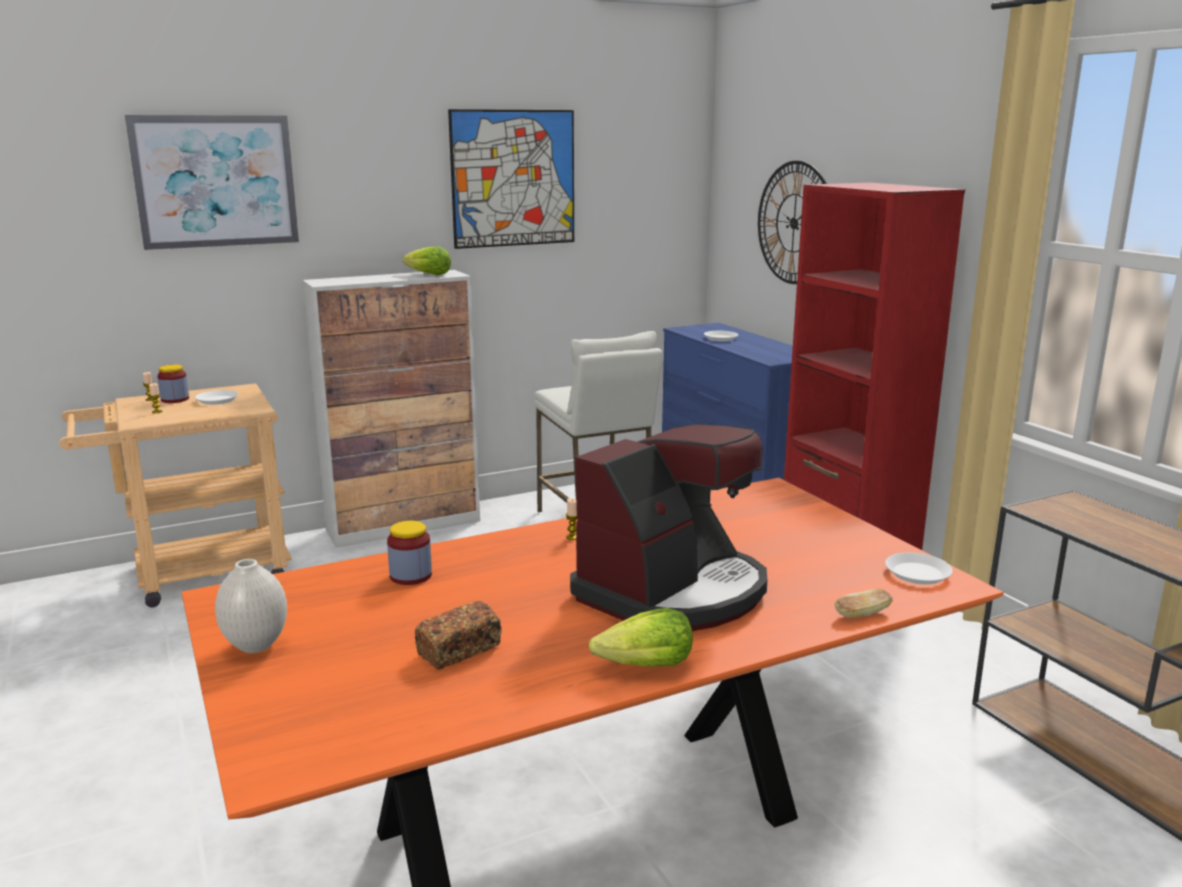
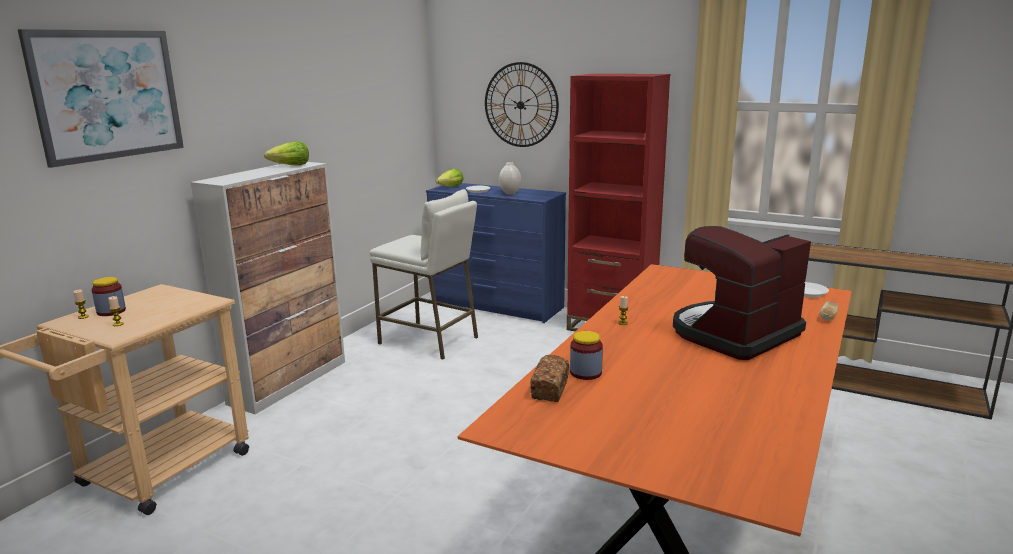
camera: 35 degrees left, 0 degrees up
(217, 400) = (158, 303): white plate -> none
(257, 645) = (592, 444): white vase -> white vase (510, 193)
(459, 650) = (707, 400): bread -> bread (550, 389)
(513, 178) = (324, 83): picture -> none
(646, 666) = (803, 373): lettuce -> lettuce (450, 187)
(673, 591) = (733, 334): coffee machine -> coffee machine turned 135 degrees counterclockwise

